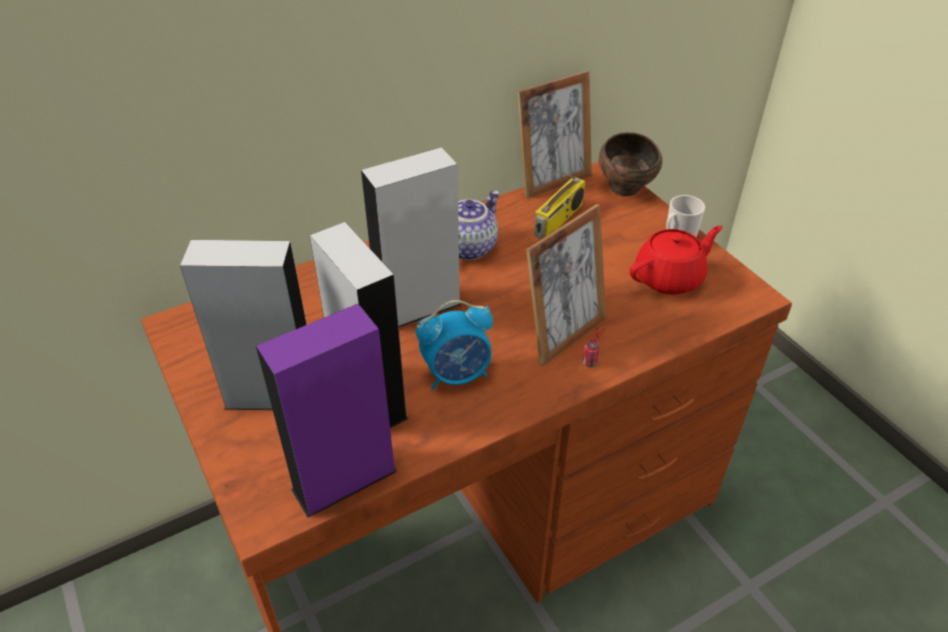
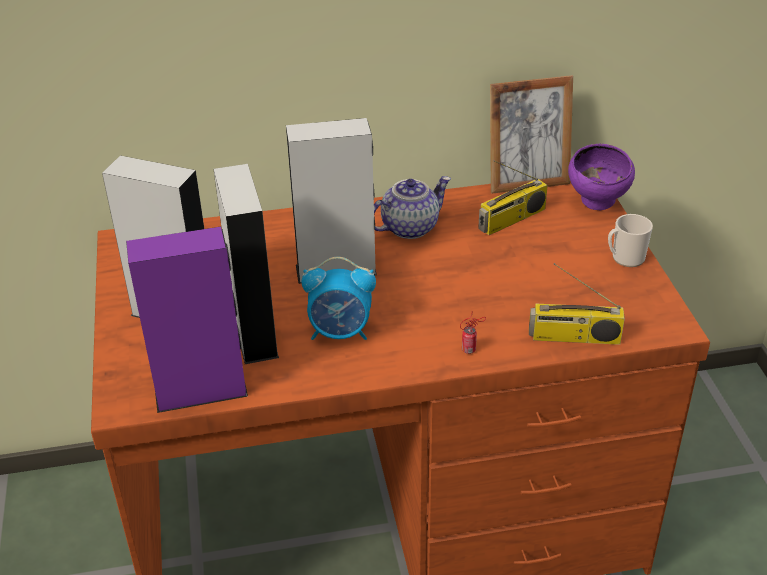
camera: 20 degrees right, 5 degrees down
(564, 334) = (458, 320): picture frame -> none
(626, 190) = (598, 204): brown bowl -> purple bowl
(670, 278) = (594, 293): red teapot -> none
(677, 327) = (574, 337): none -> radio

